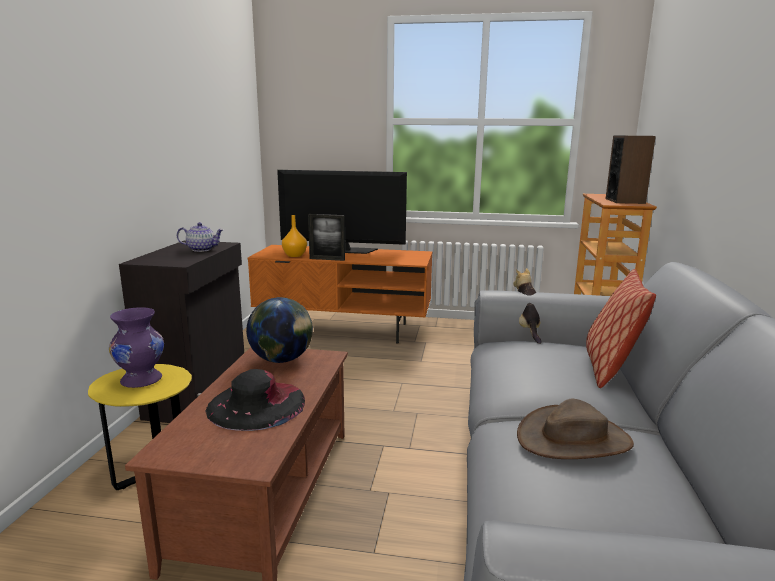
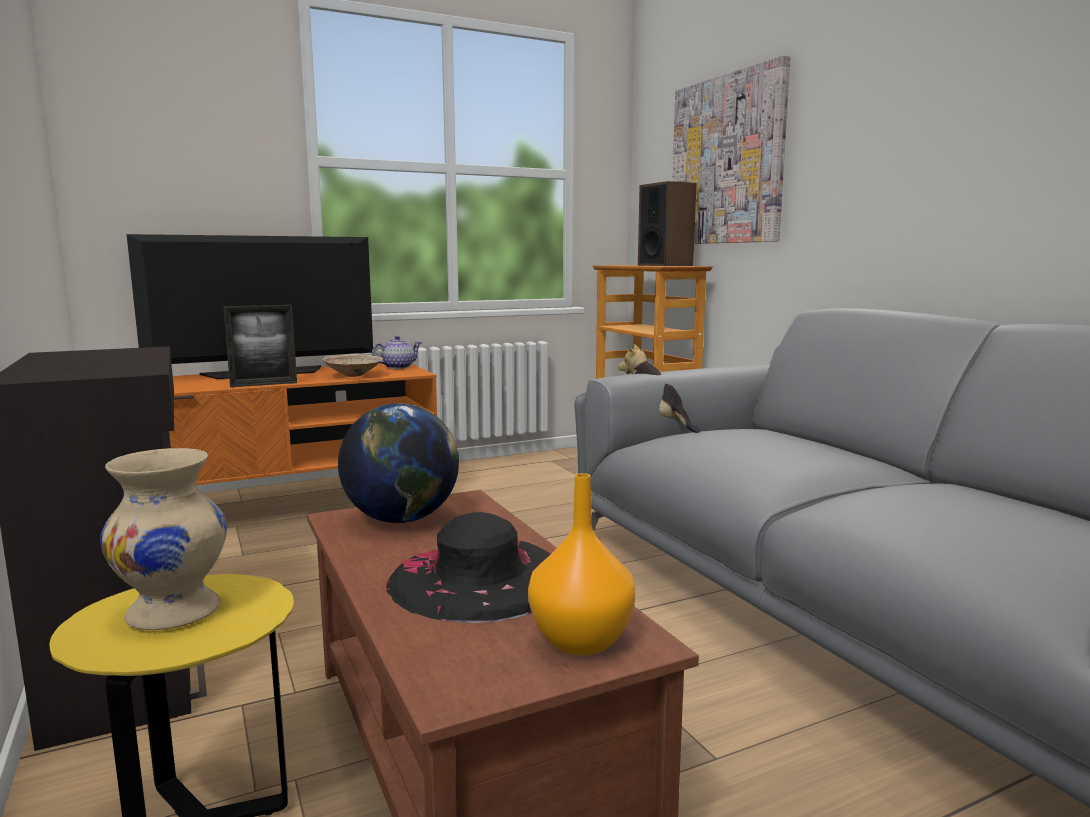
camera: 35 degrees left, 5 degrees down
(142, 380) = (176, 612): purple vase -> beige vase
(202, 249) = (120, 357): teapot -> teapot (398, 367)
(295, 255) = (193, 386): orange vase -> orange vase (582, 640)
(380, 259) = (354, 376): none -> beige bowl
(573, 439) = (914, 497): brown hat -> none
(609, 369) = (807, 439): pillow -> none
(679, 119) = (727, 160): none -> picture

